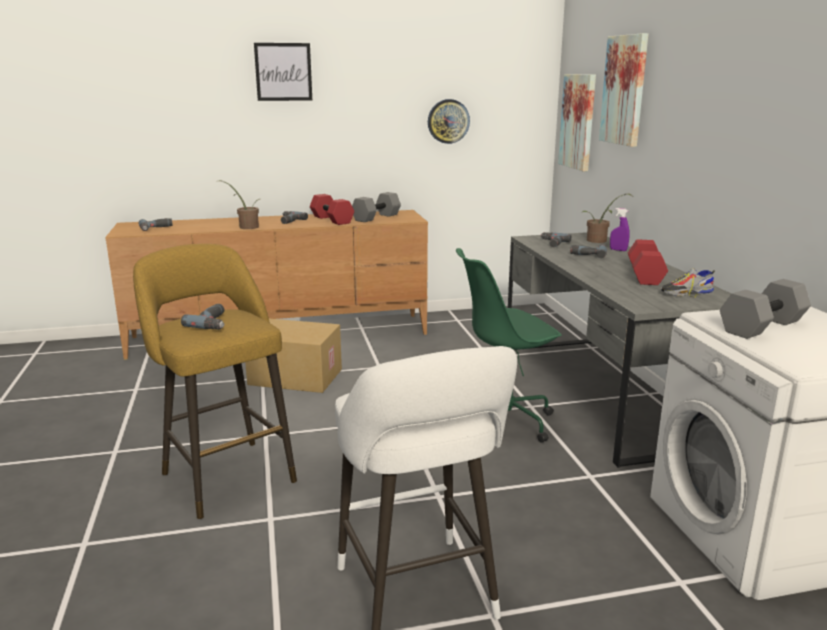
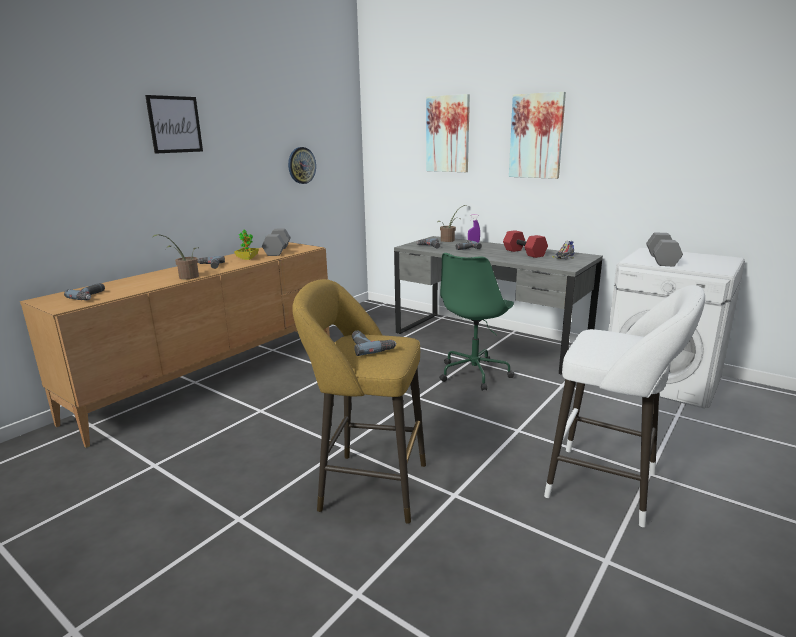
camera: 40 degrees left, 0 degrees up
(294, 377) = (287, 400): cardboard box -> none
(332, 220) = (247, 258): red dumbbell -> potted plant
(578, 121) = (394, 160): picture -> picture (536, 136)

